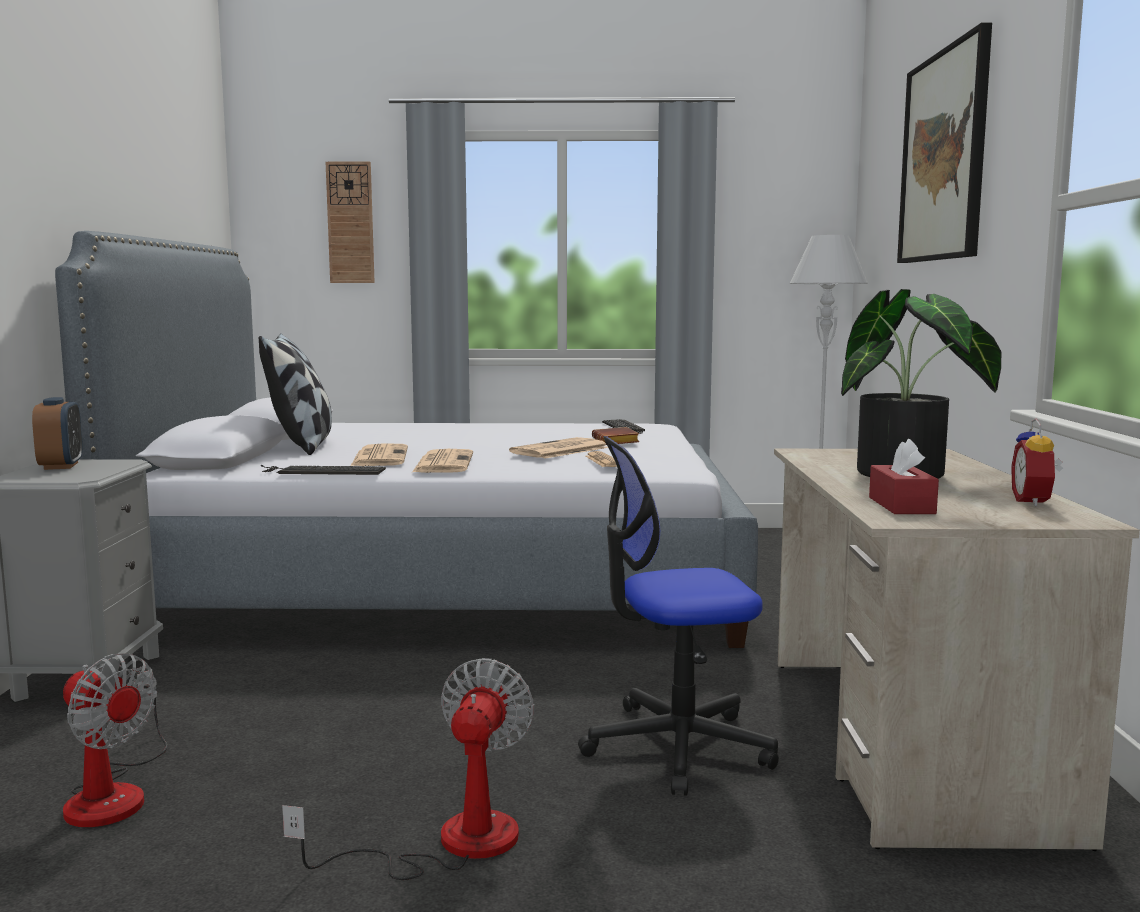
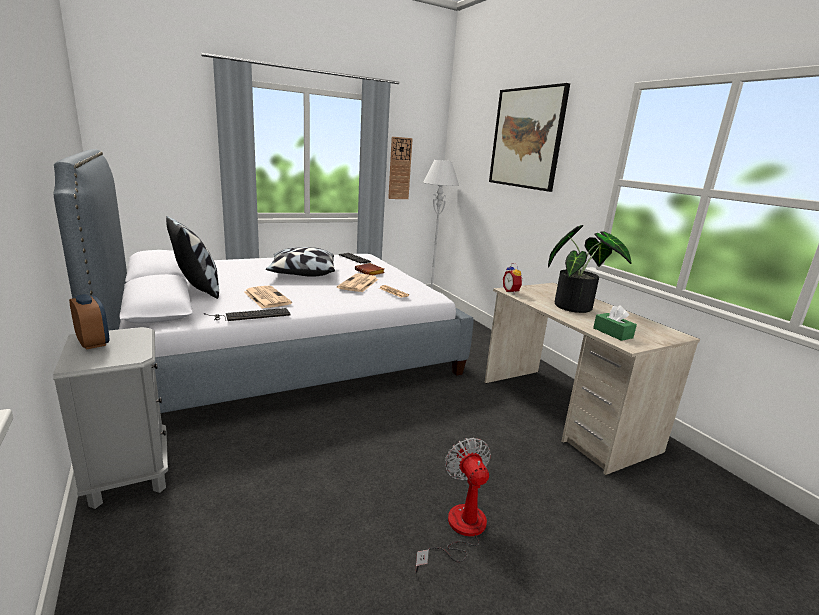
camera: 30 degrees left, 10 degrees up
(114, 793) = (249, 560): fan -> none
(350, 223) = (173, 132): wall clock -> wall clock (399, 168)
(443, 463) = (311, 300): newspaper -> none
(491, 439) = (302, 274): none -> pillow
(677, 746) = (491, 440): office chair -> none
(901, 505) = (612, 333): red tissue box -> green tissue box
(1035, 502) = (645, 323): alarm clock -> alarm clock (512, 291)

